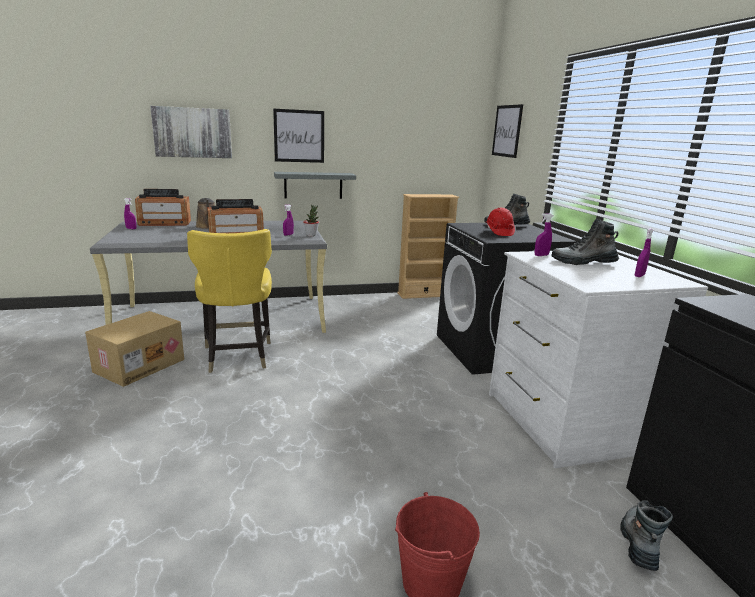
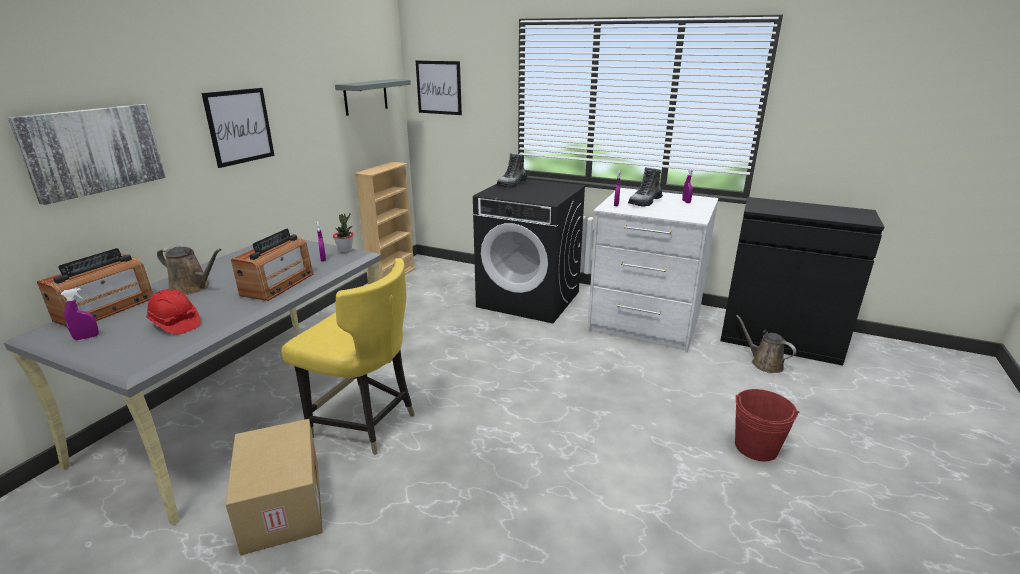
camera: 50 degrees left, 5 degrees up
(313, 185) = (267, 188): grey shelf -> grey shelf (366, 97)
(499, 232) = (531, 193): red hard hat -> red hard hat (175, 324)
(639, 543) = (764, 363): boot -> brown watering can

